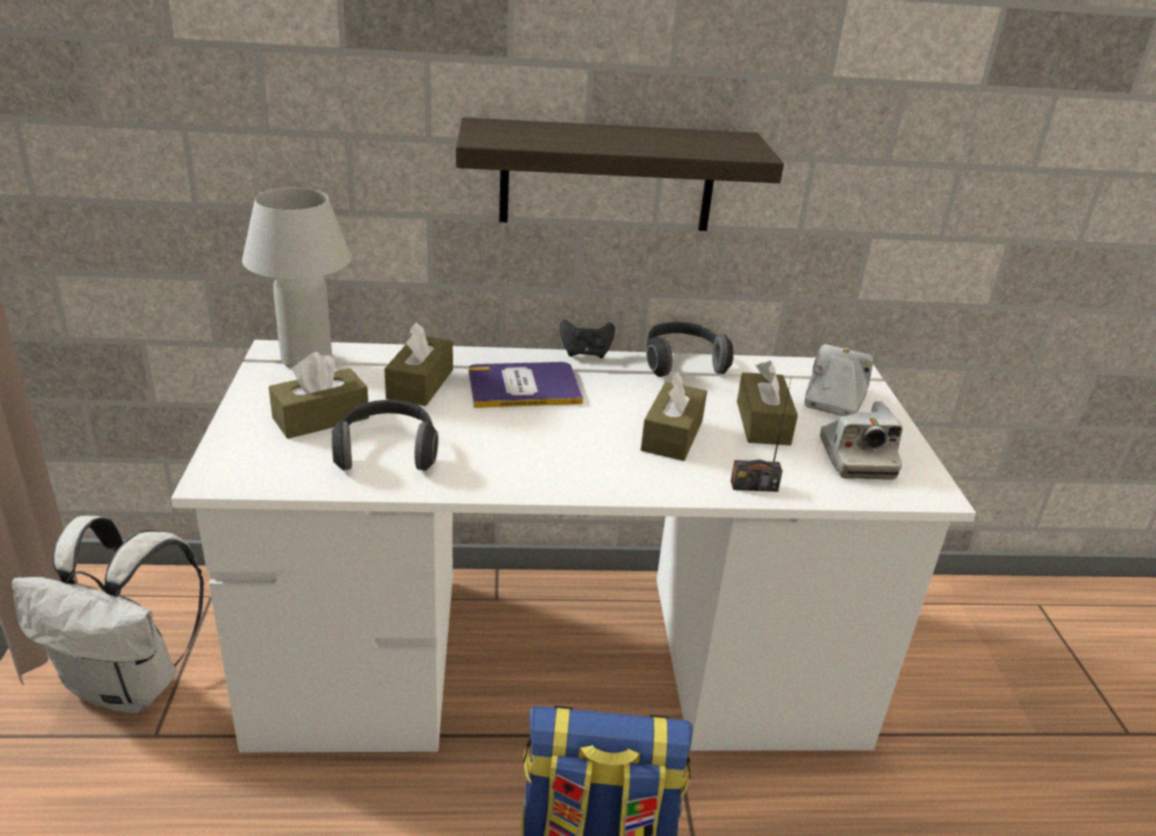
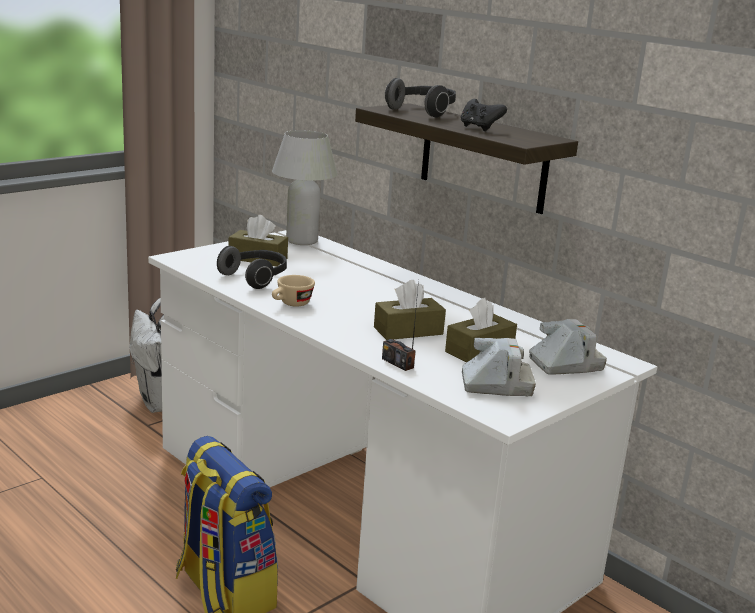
camera: 50 degrees right, 10 degrees down
(420, 384) = (331, 266): brown tissue box -> none
(509, 470) = (291, 304): none -> beige cup
(523, 386) = (380, 286): book -> none
(585, 354) = (452, 289): black game controller -> black game controller (479, 128)
(682, 363) = (502, 314): headphones -> headphones (423, 111)
(856, 458) = (496, 385): camera -> camera turned 135 degrees counterclockwise

